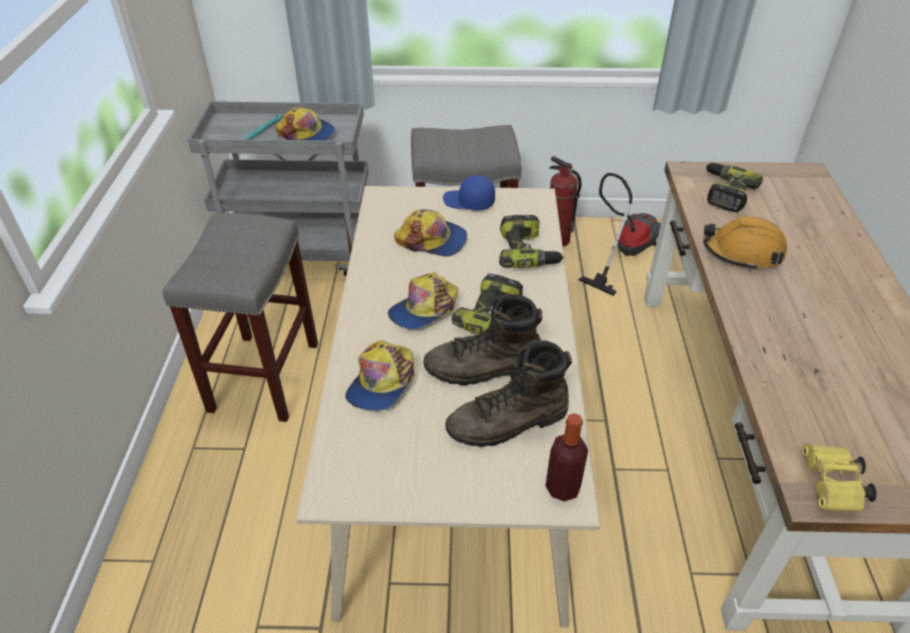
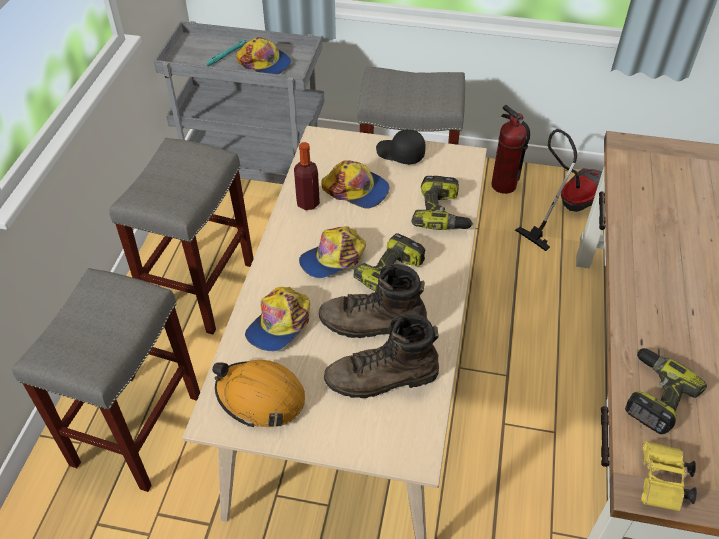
camera: 10 degrees right, 5 degrees up
(218, 534) = (137, 428): none -> grey stool
(468, 202) = (400, 154): blue cap -> black cap
(562, 488) = (414, 445): bottle -> bottle (308, 203)
(724, 193) = (655, 172): power drill -> power drill (653, 395)
(742, 252) = (652, 239): orange hard hat -> orange hard hat (260, 397)

